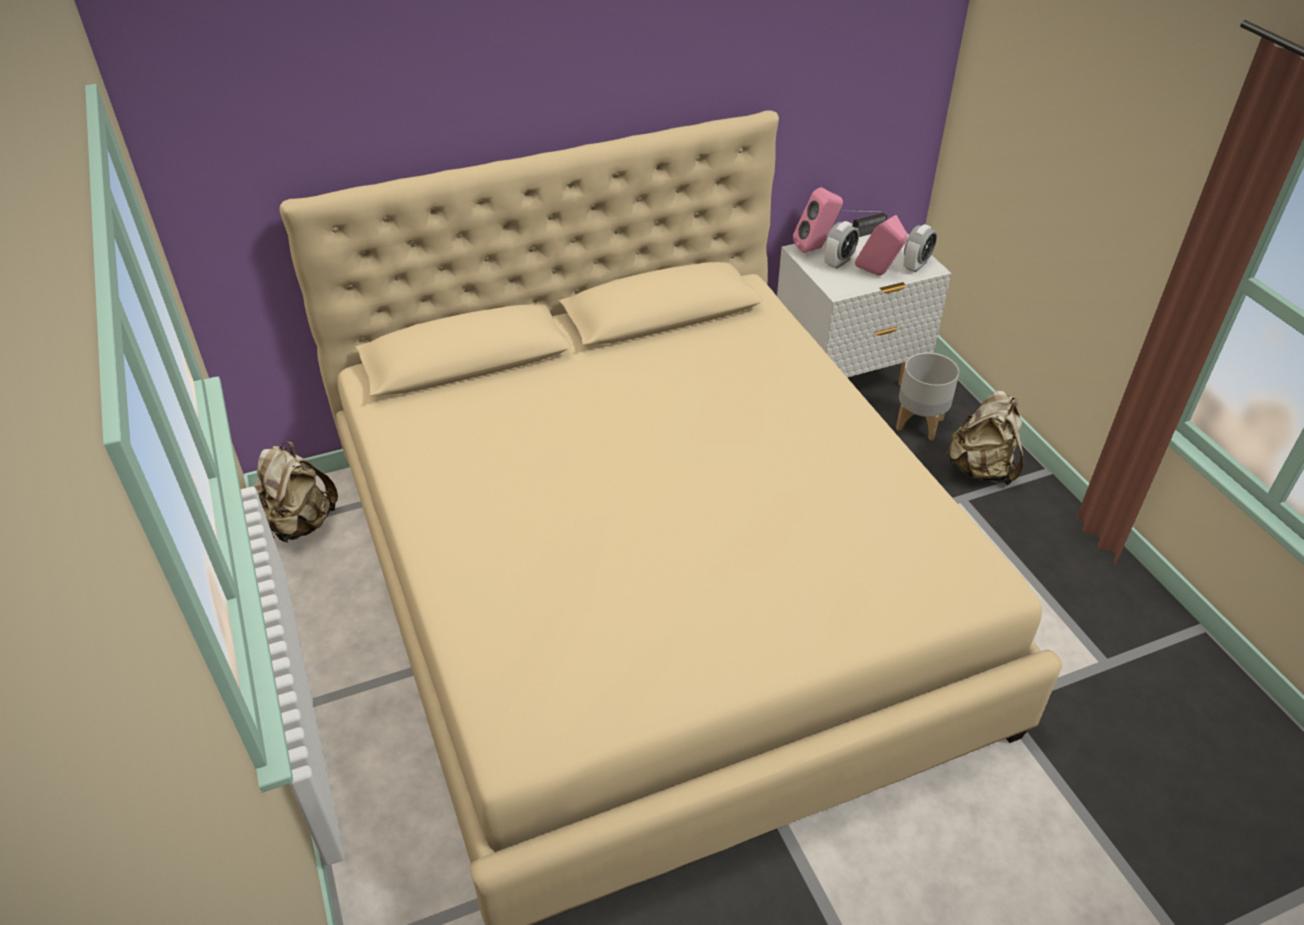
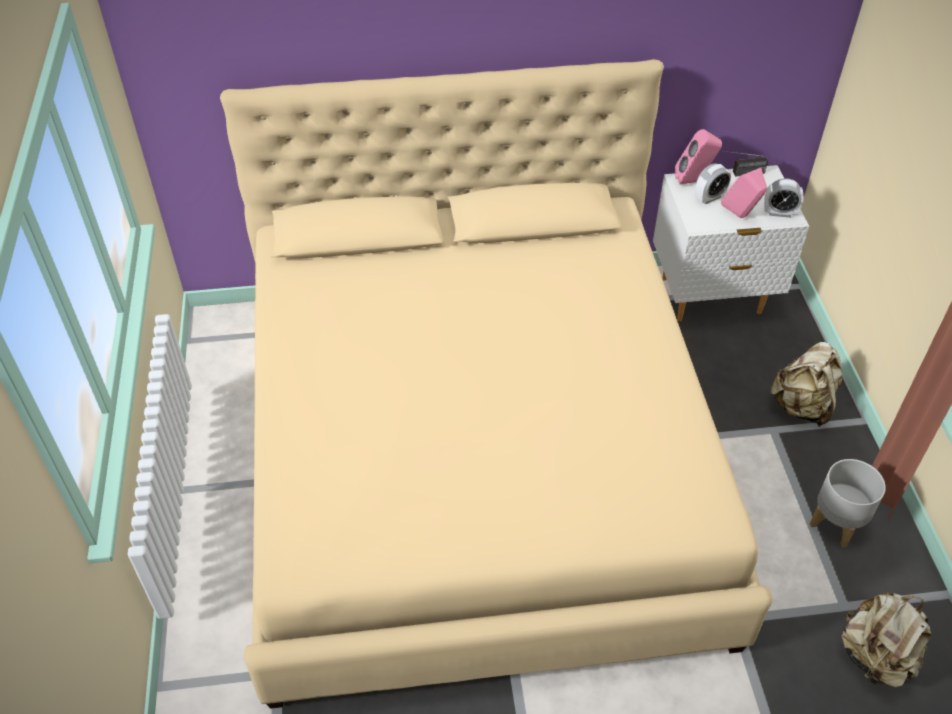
camera: 15 degrees right, 5 degrees up
(299, 523) = (218, 340): beige backpack -> beige backpack (875, 657)
(916, 265) = (779, 213): alarm clock -> alarm clock turned 45 degrees clockwise
(920, 424) = (762, 353): grey planter -> grey planter (837, 524)

